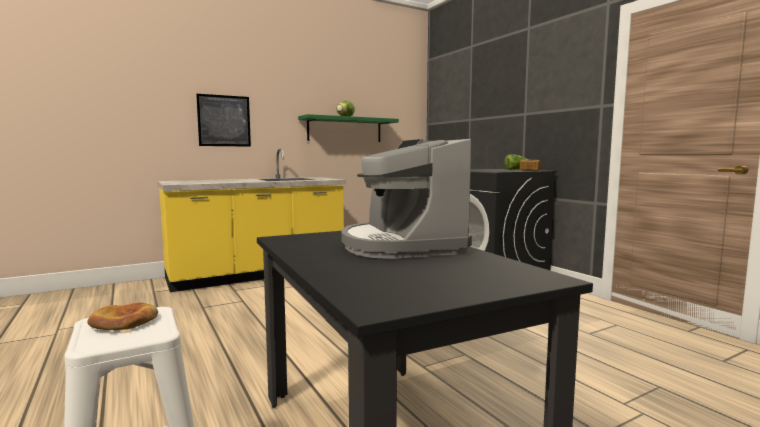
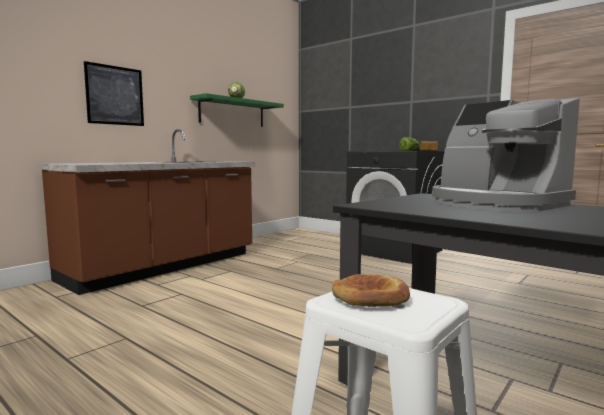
camera: 20 degrees left, 0 degrees up
(257, 274) = (164, 266): yellow counter -> brown counter

